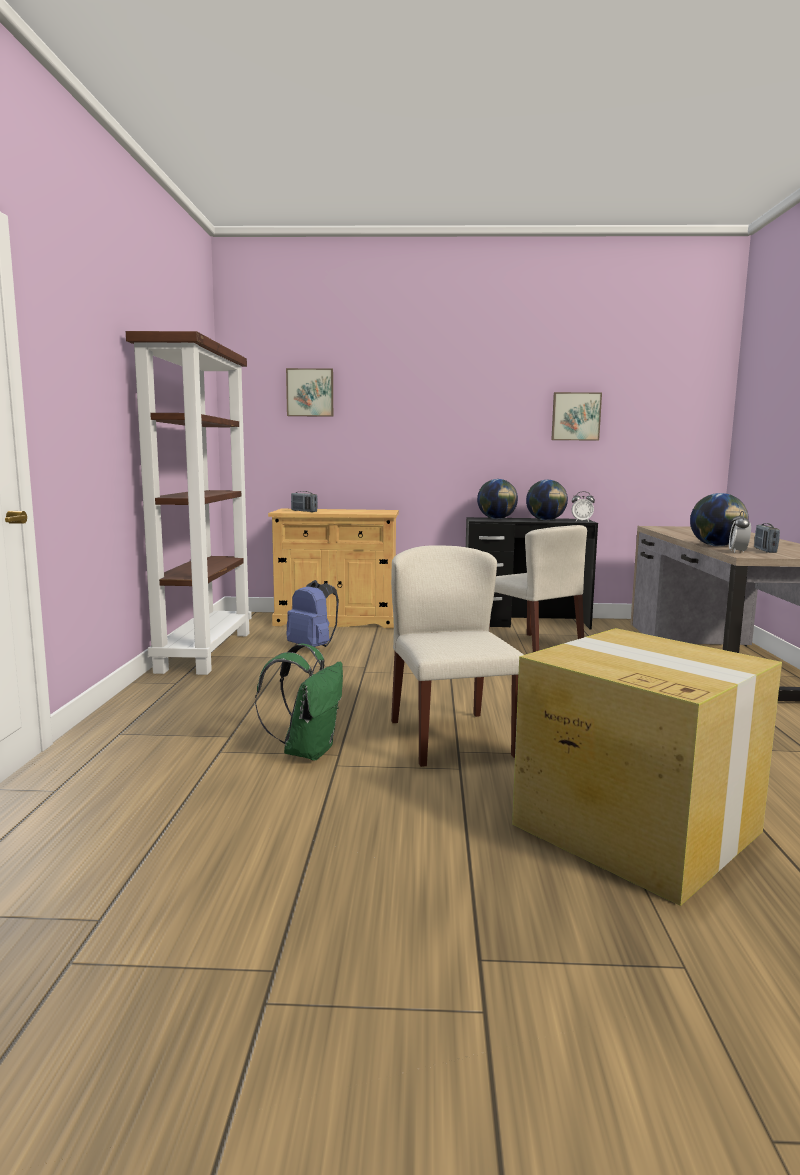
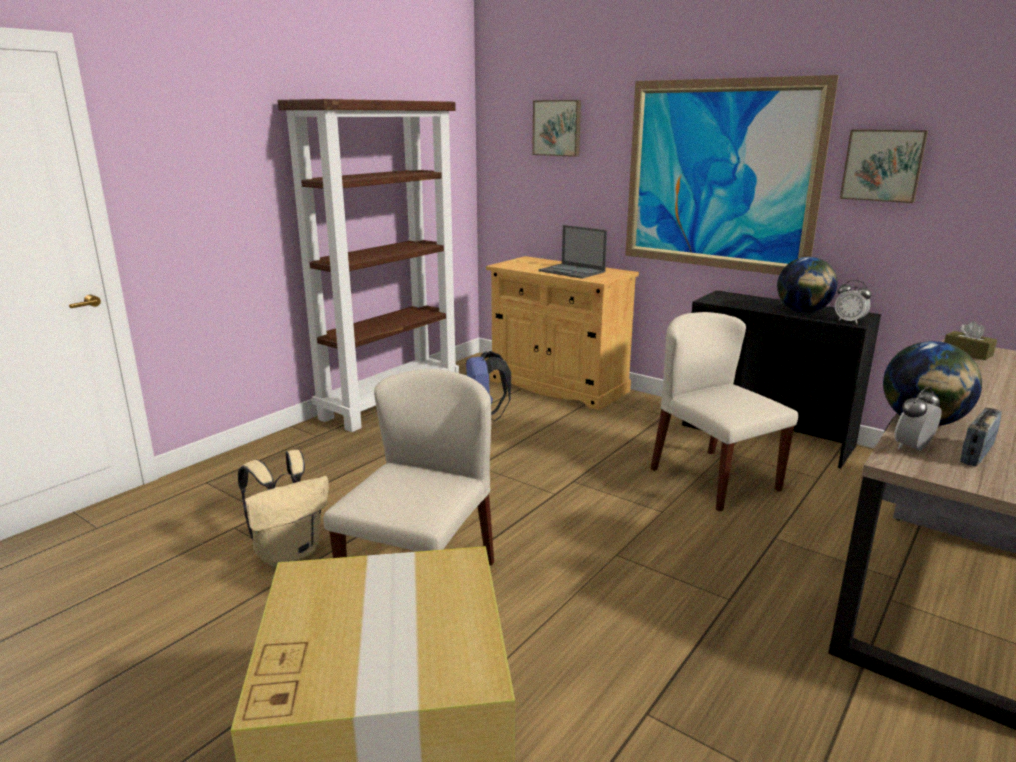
camera: 35 degrees right, 10 degrees up
(304, 511) = (526, 266): radio -> none
(307, 751) = (289, 552): green backpack -> beige backpack
(351, 511) = (572, 271): none -> laptop
(460, 428) = (719, 176): none -> picture
(497, 519) = (742, 300): globe -> none
(533, 647) = (713, 479): beige chair -> beige chair turned 150 degrees clockwise
(663, 528) = (967, 353): none -> brown tissue box

